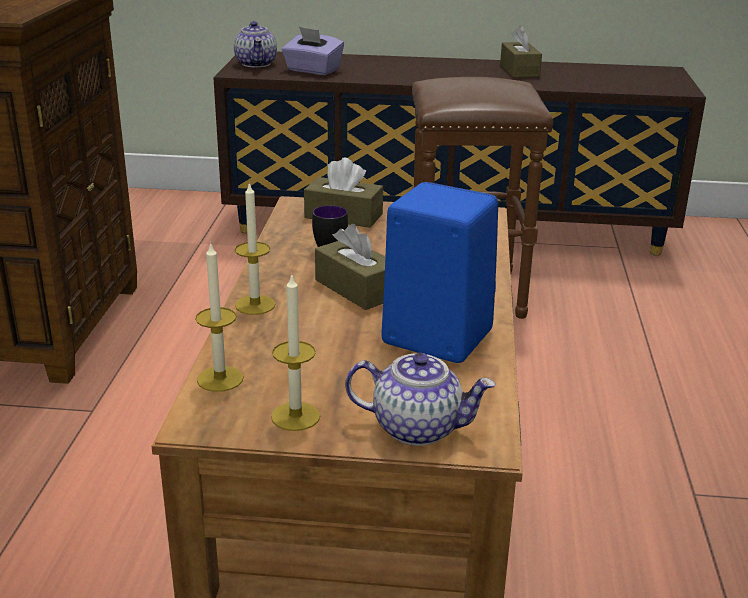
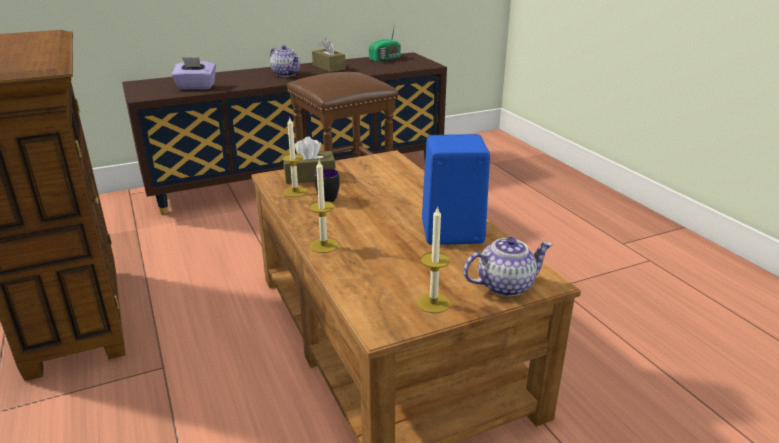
camera: 30 degrees left, 0 degrees up
(220, 379) = (360, 297): candle -> candle (295, 192)
(256, 64) = (149, 89): teapot -> teapot (286, 74)
(356, 289) = (373, 218): brown tissue box -> none
(623, 70) = (386, 58): none -> radio

